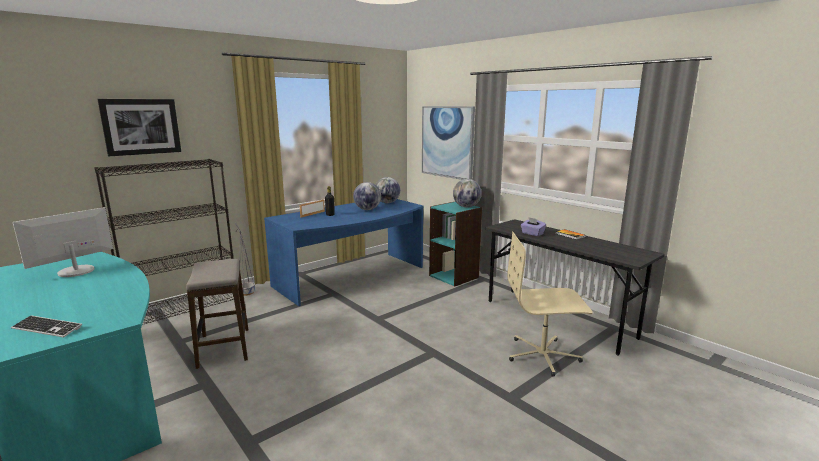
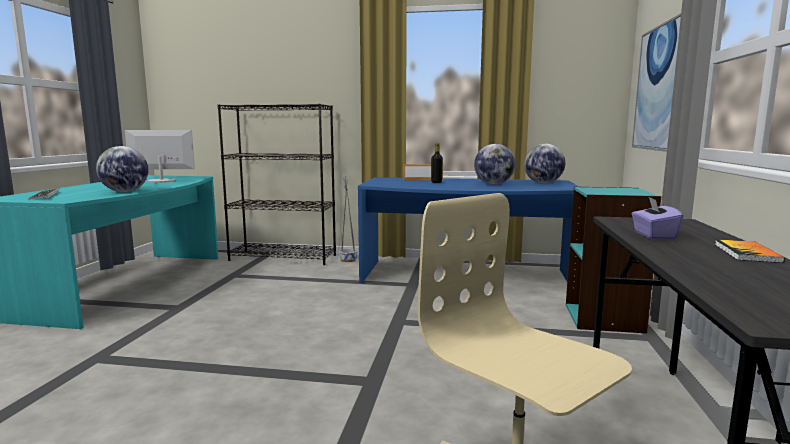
camera: 50 degrees right, 5 degrees down
(141, 126) = (277, 70): picture -> none
(224, 347) = (243, 290): stool -> none
(466, 207) = (632, 193): globe -> globe (125, 191)

